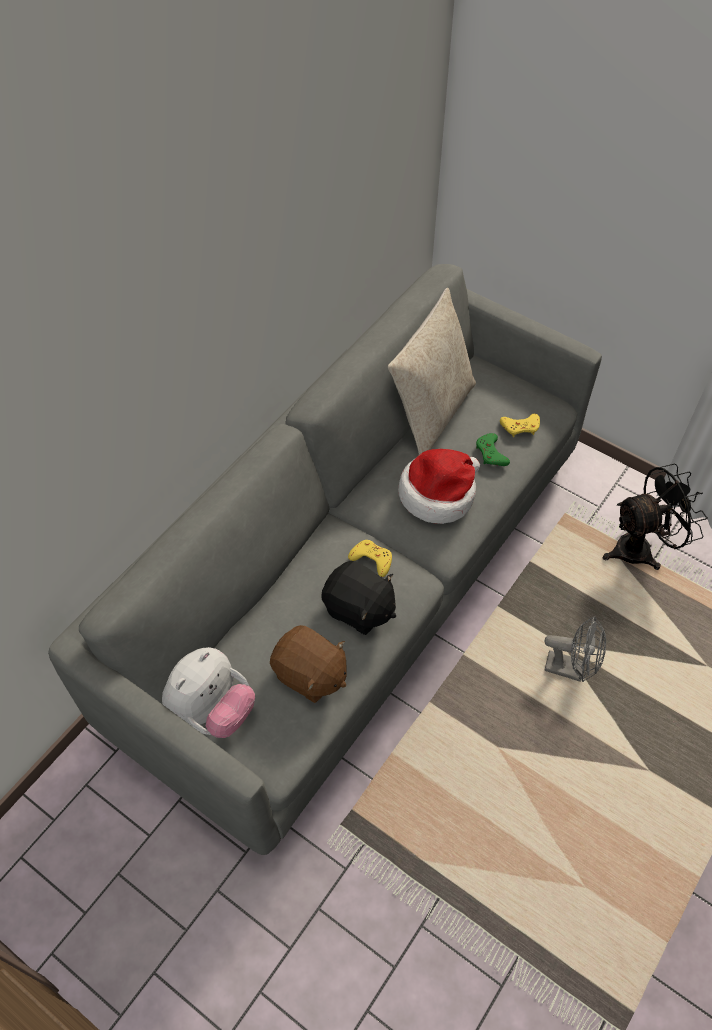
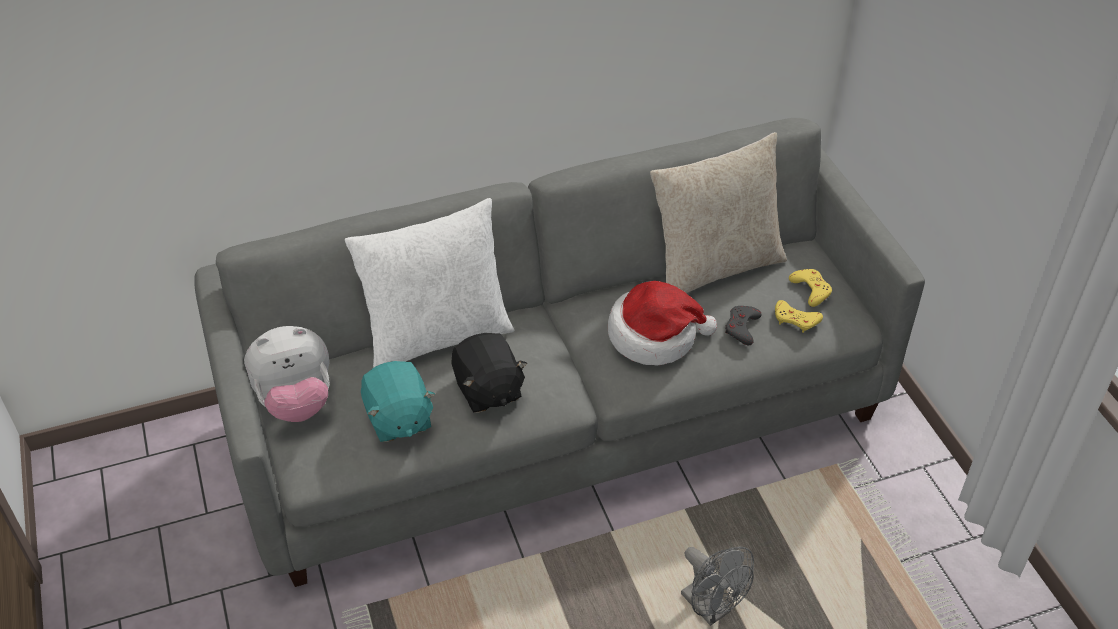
camera: 35 degrees right, 10 degrees down
(277, 585) = (437, 335): none -> white pillow
(310, 675) = (398, 419): brown plush toy -> turquoise plush toy
(372, 559) = (538, 357): yellow game controller -> yellow game controller (811, 290)
(491, 453) = (742, 327): green game controller -> grey game controller
(641, 548) = (895, 542): black fan -> none

